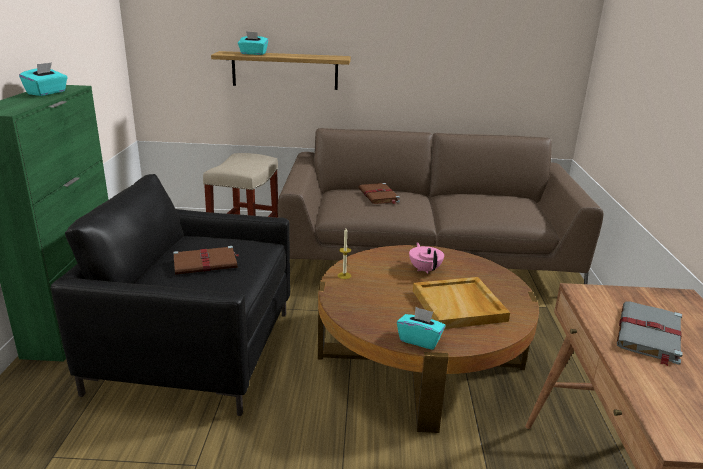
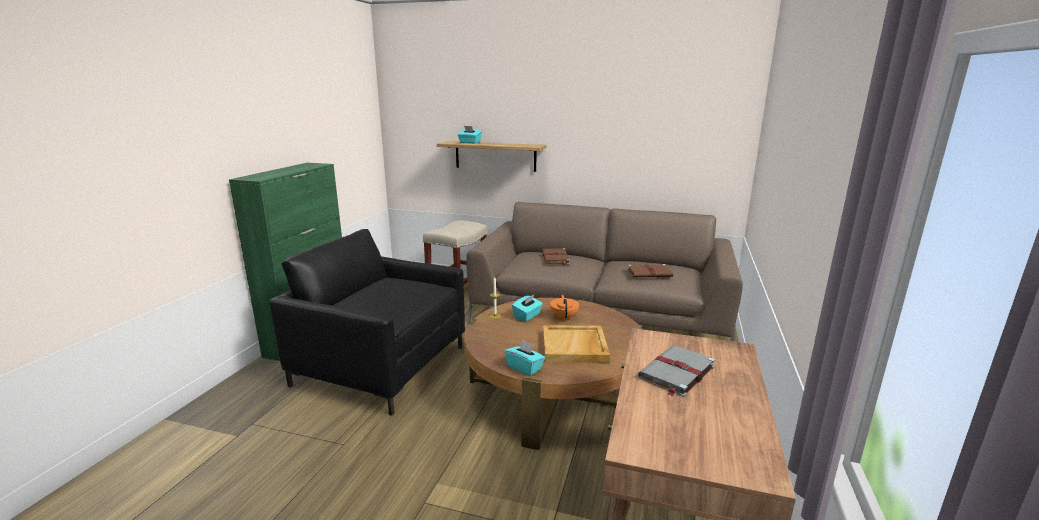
camera: 15 degrees right, 5 degrees down
(47, 93) = (298, 168): turquoise tissue box -> turquoise tissue box (527, 316)
(206, 263) = (386, 296): brown book -> brown book (650, 273)
(425, 269) = (564, 317): pink teapot -> orange teapot

